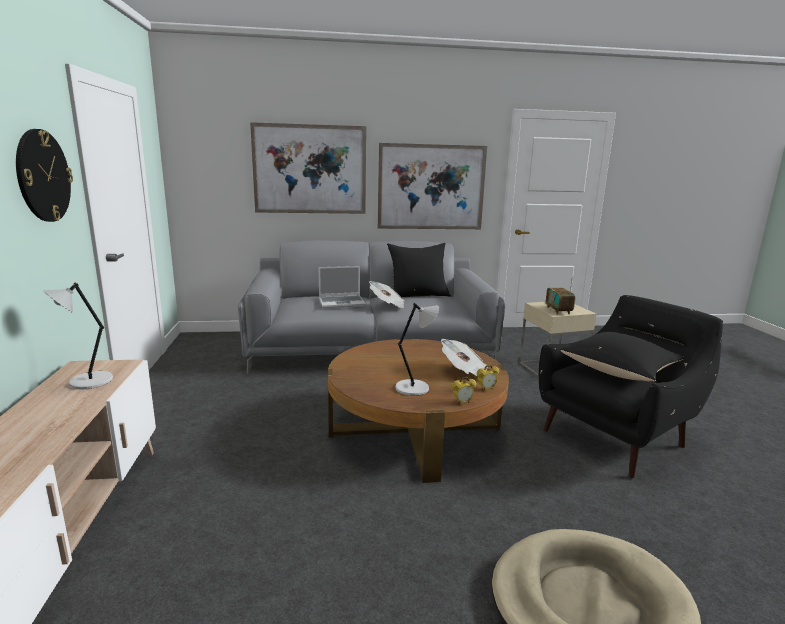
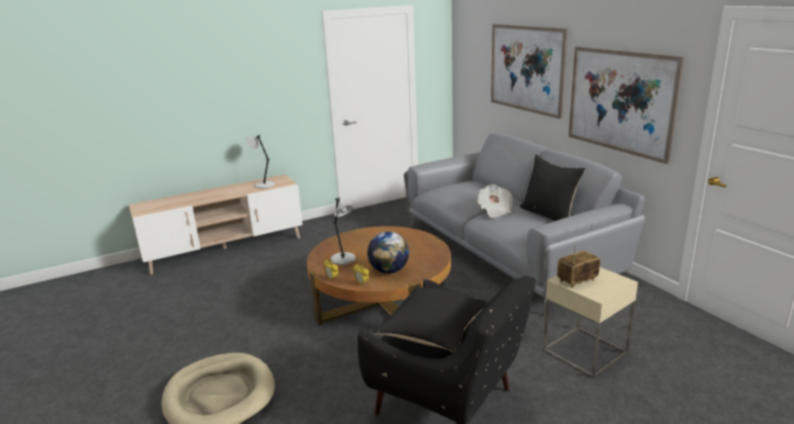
camera: 70 degrees right, 5 degrees up
(43, 176) = (284, 77): wall clock -> none
(342, 302) = (474, 196): laptop -> none
(464, 372) = (389, 271): newspaper -> globe

